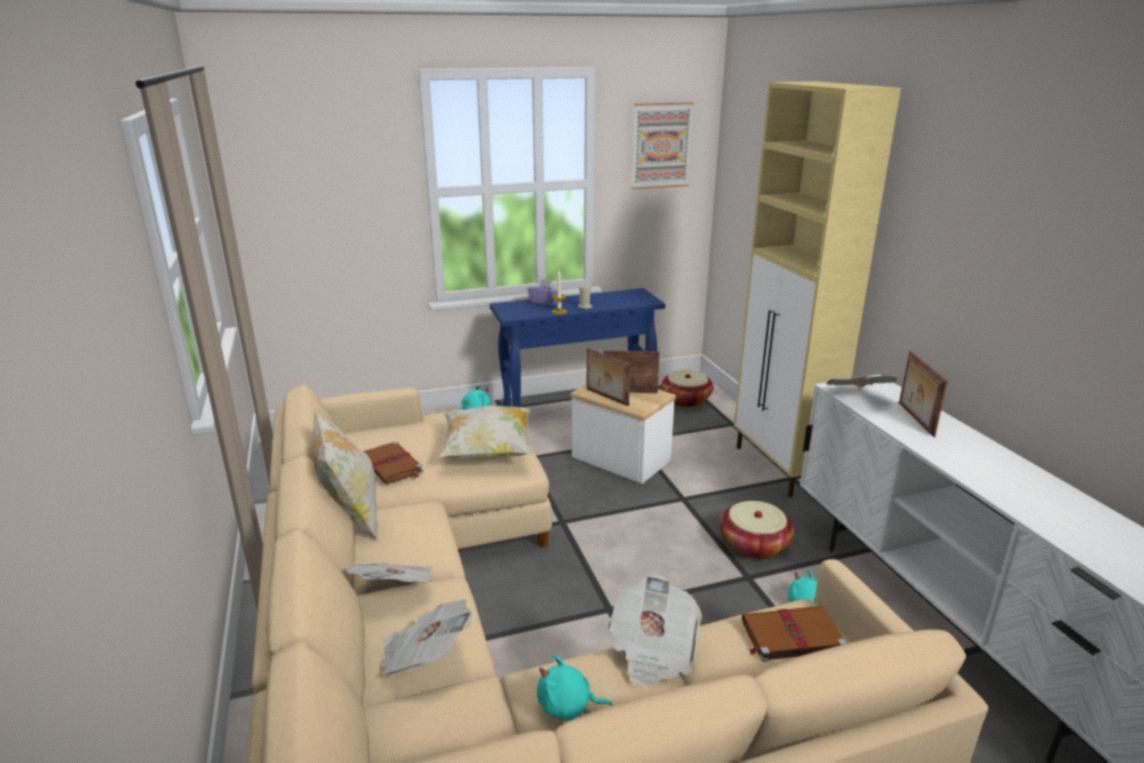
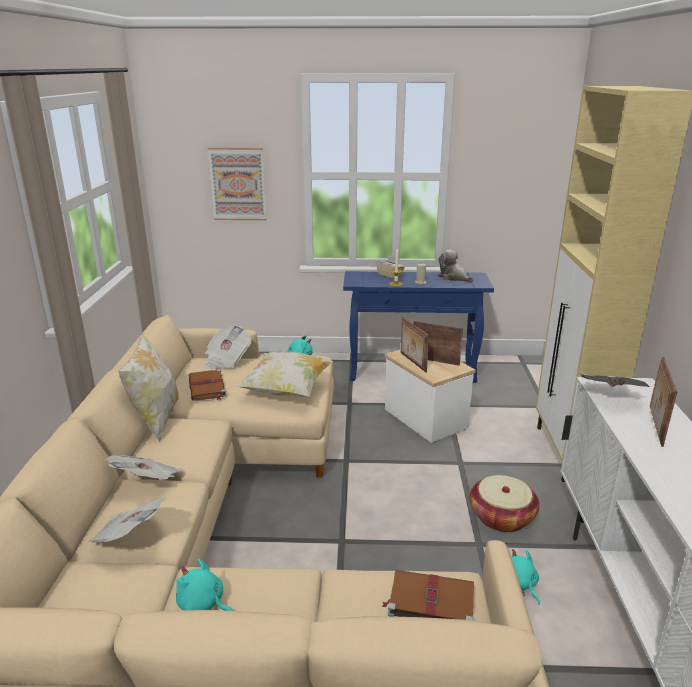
camera: 20 degrees right, 0 degrees up
(544, 302) = (390, 275): purple tissue box -> beige tissue box
(615, 297) = (453, 277): none -> plush toy
(653, 650) = (301, 579): newspaper -> newspaper (226, 360)
(661, 145) = (515, 146): picture -> picture (238, 184)
(686, 400) = (514, 378): basket -> none

